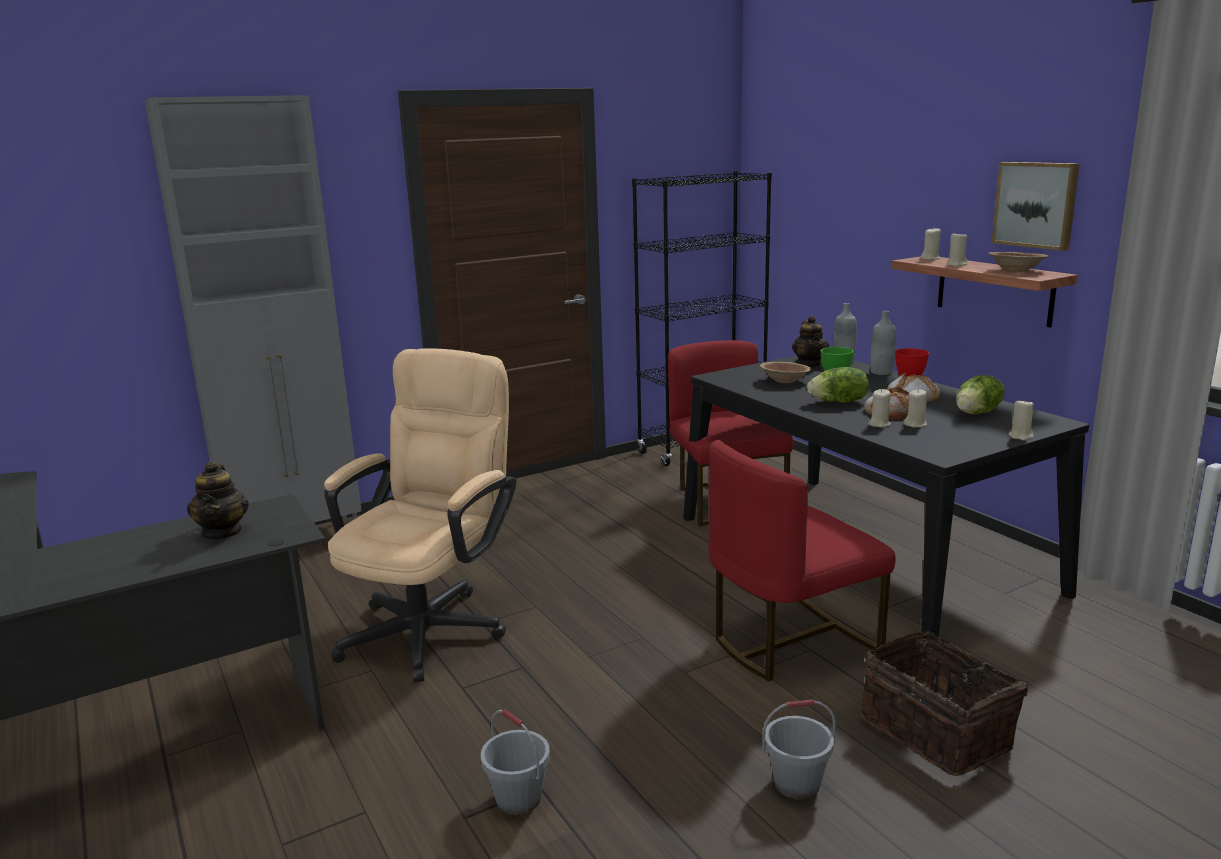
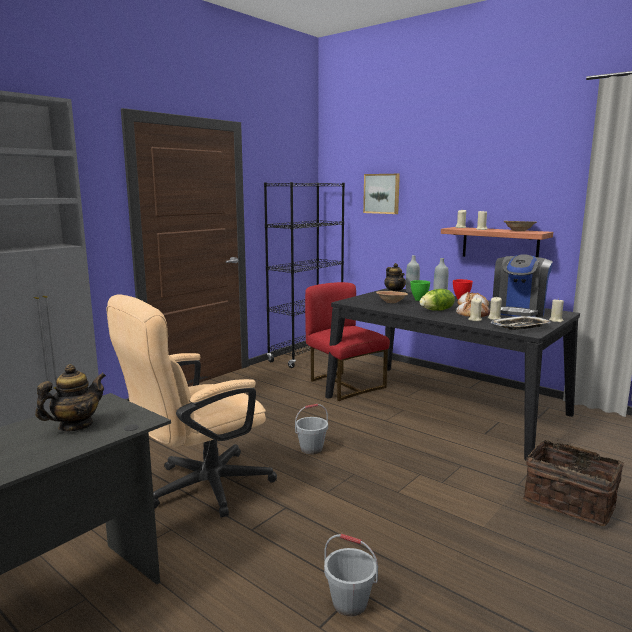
camera: 20 degrees left, 5 degrees down
(223, 532) = (75, 426): teapot -> teapot turned 105 degrees counterclockwise
(432, 625) = (199, 489): beige office chair -> beige office chair turned 135 degrees counterclockwise
(790, 641) = (446, 462): red chair -> none
(796, 784) = (520, 551): grey bucket -> grey bucket (311, 449)
(938, 444) = (520, 327): none -> tray
(978, 413) = (518, 311): lettuce -> coffee machine
(1036, 204) = (525, 193): picture -> picture (382, 193)

